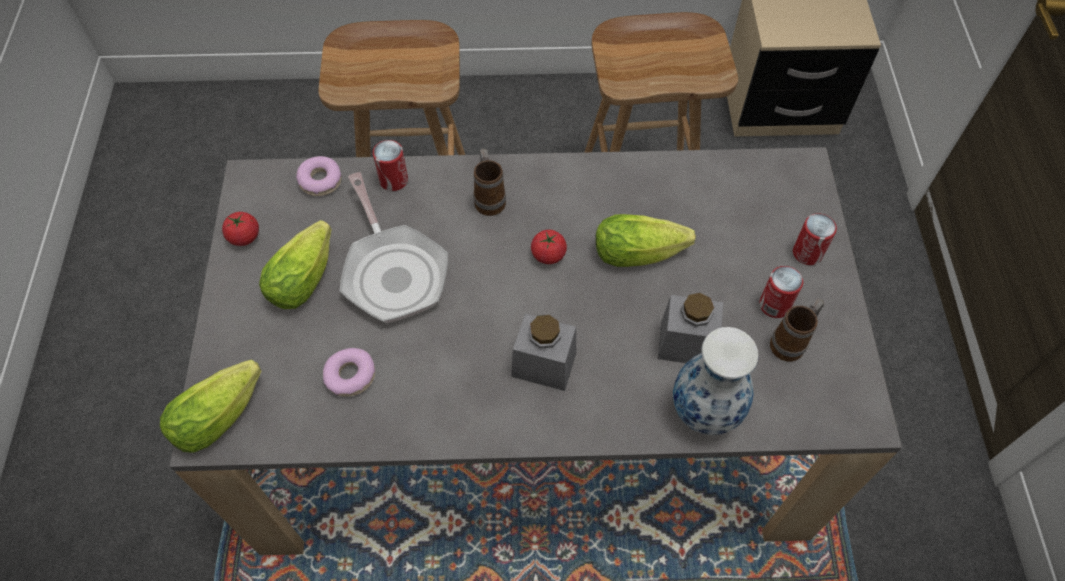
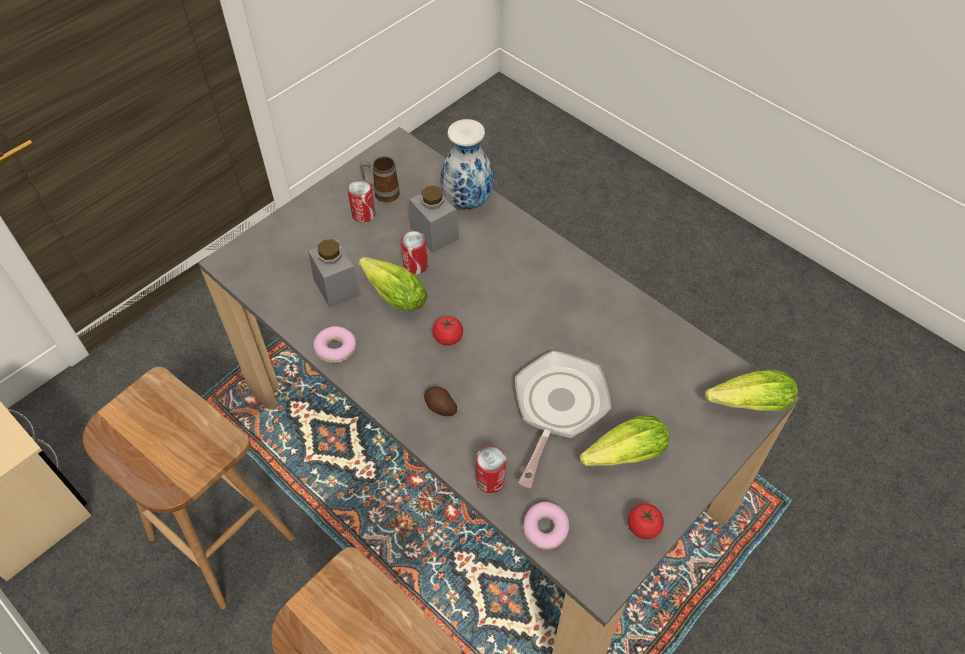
camera: 135 degrees left, 5 degrees down
(350, 376) = (644, 363): donut -> donut (336, 348)
(489, 198) = (440, 407): mug -> potato
(544, 364) = (523, 282): grey jar -> grey jar (337, 286)
(807, 253) = (306, 222): can -> can (415, 265)

